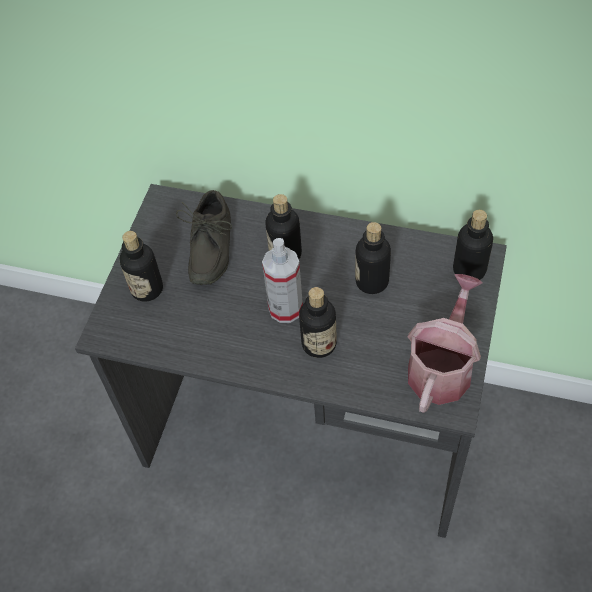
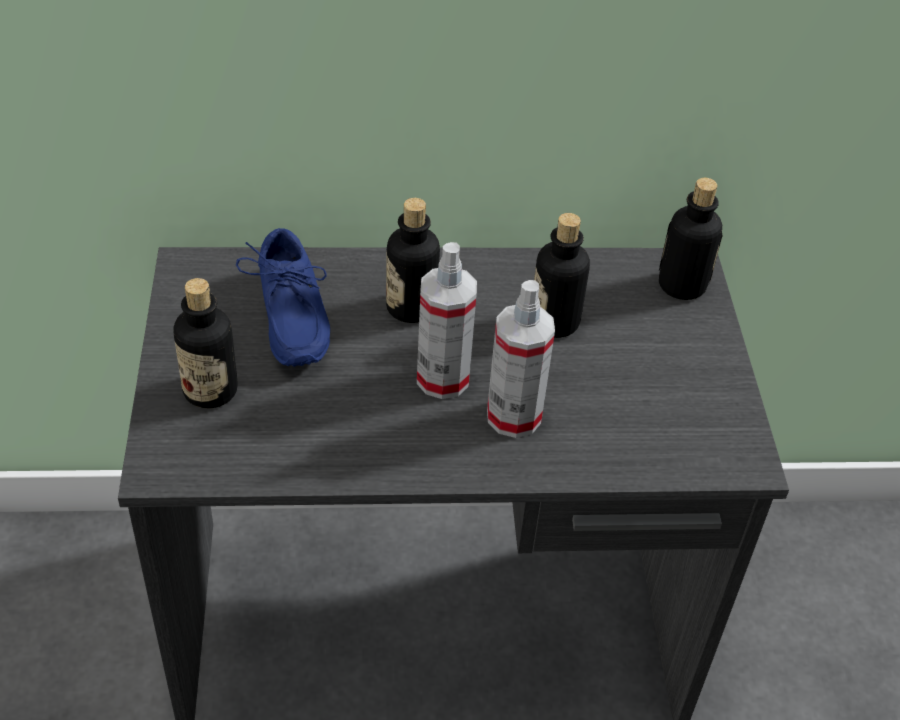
camera: 25 degrees left, 10 degrees down
(207, 249) = (287, 320): grey shoe -> blue shoe
(319, 344) = (513, 416): bottle -> spray bottle
(442, 366) = (703, 412): watering can -> none

